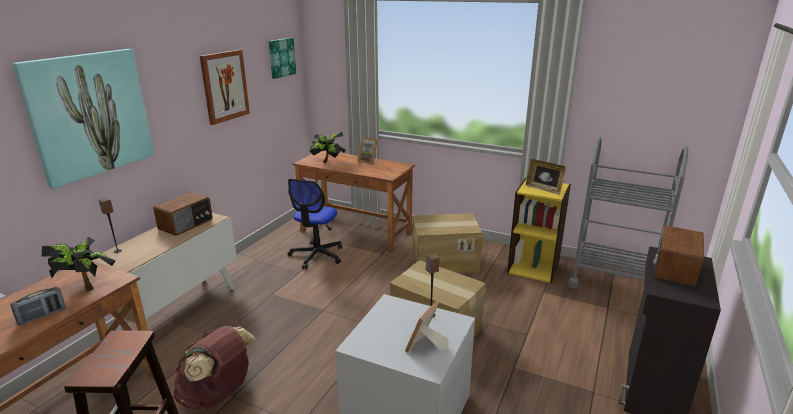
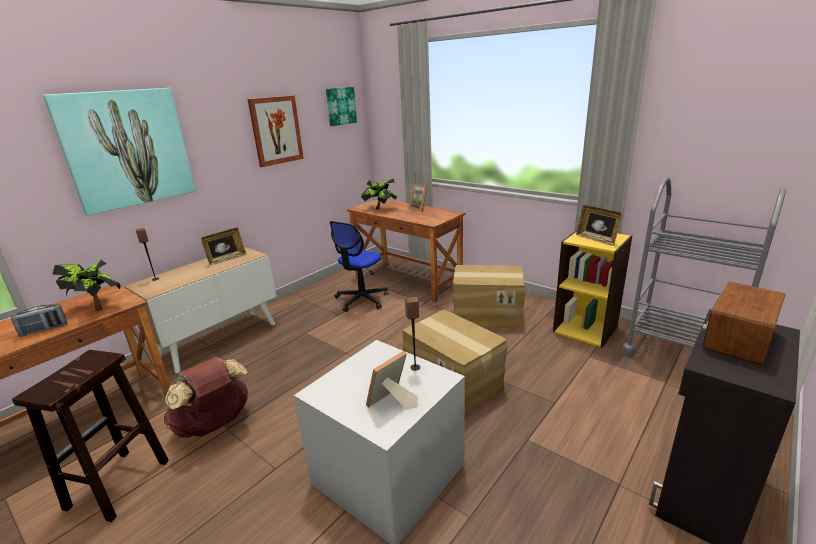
camera: 15 degrees right, 0 degrees up
(186, 224) = (226, 259): radio -> picture frame

